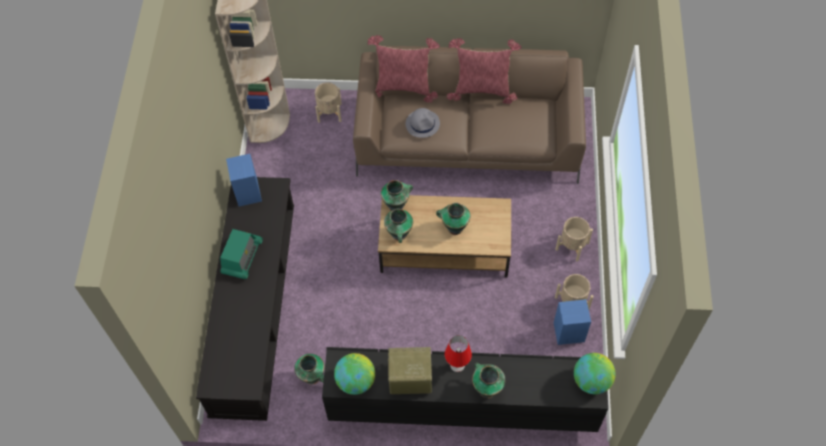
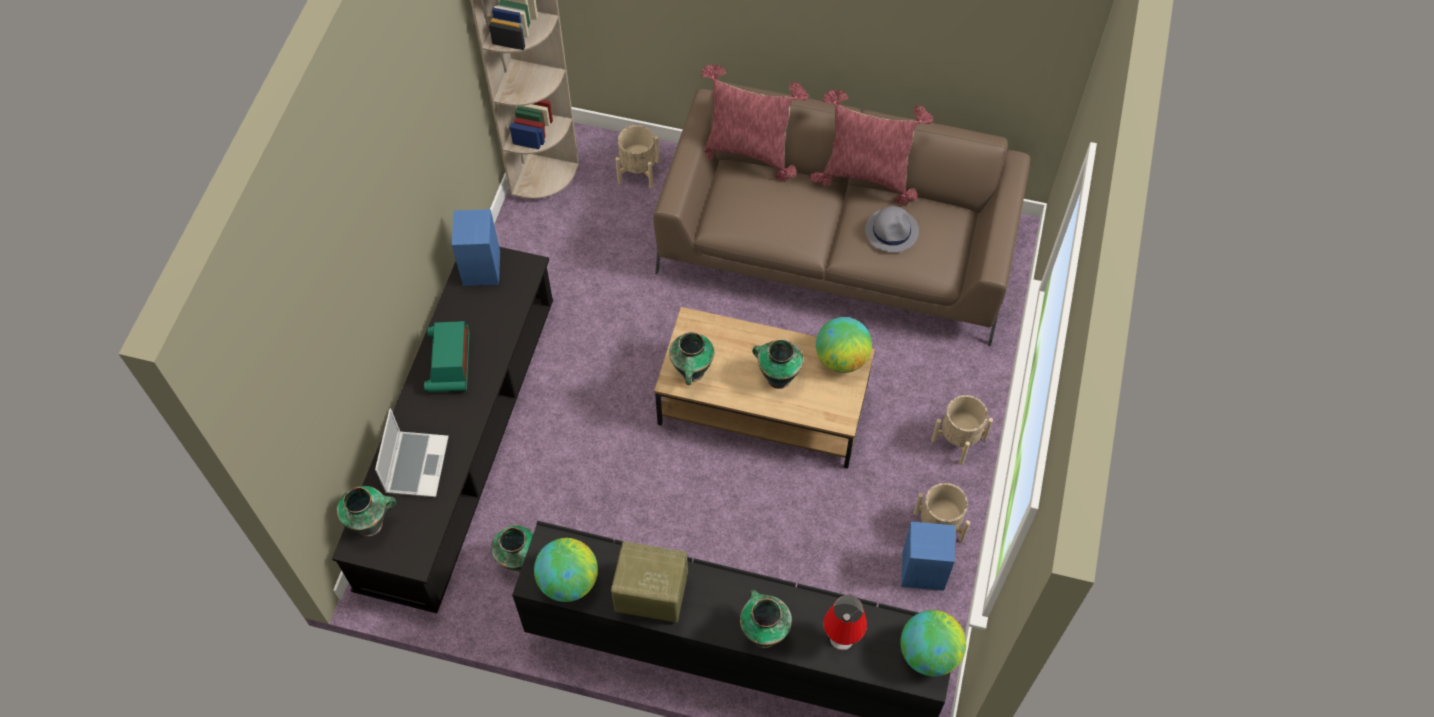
camera: 10 degrees right, 0 degrees up
(236, 327) = (416, 464): none -> laptop
(242, 257) = (449, 362): radio -> radio turned 150 degrees clockwise
(396, 205) = (698, 327): vase -> vase (371, 523)
(422, 123) = (765, 211): grey hat -> grey hat (892, 230)
(457, 365) = (727, 587): red table lamp -> red table lamp (841, 639)
(491, 208) = (841, 358): none -> globe

